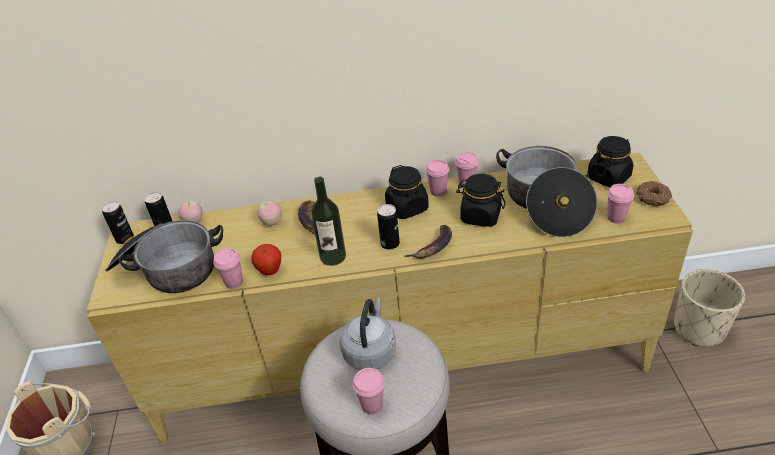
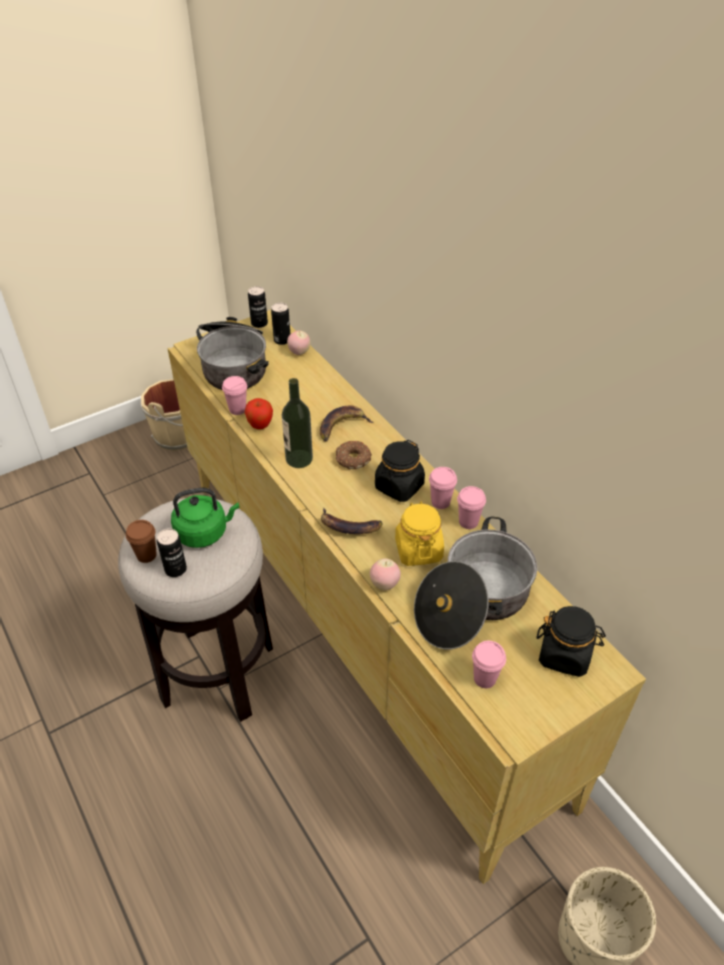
camera: 60 degrees right, 5 degrees up
(272, 223) = (324, 400): apple -> apple (384, 584)
(370, 351) = (204, 532): grey kettle -> green kettle
(372, 405) = (146, 555): pink cup -> brown cup
(390, 243) = (337, 492): can -> can (175, 569)
(480, 216) = (418, 550): black jar -> yellow jar
(652, 198) = (547, 711): donut -> donut (352, 459)

